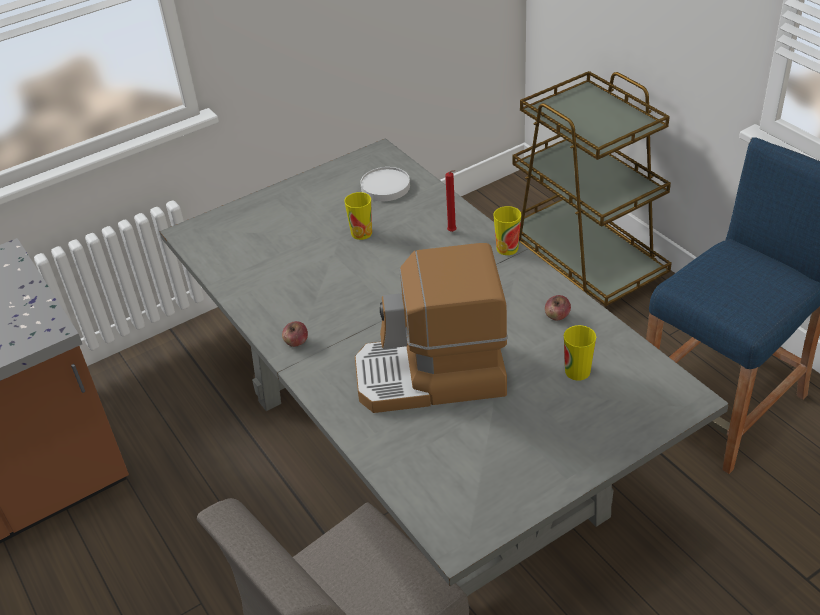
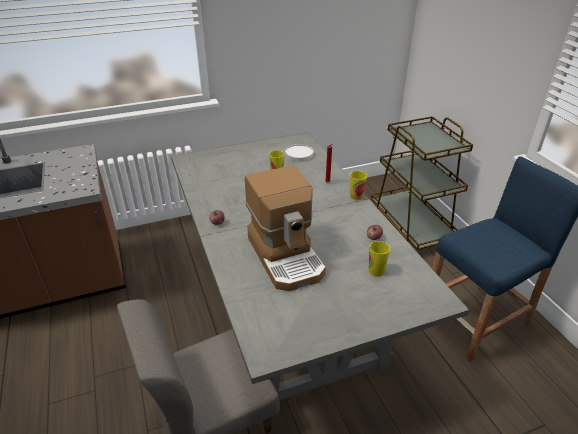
camera: 10 degrees right, 5 degrees down
(432, 377) = (287, 256): coffee machine -> coffee machine turned 120 degrees counterclockwise

